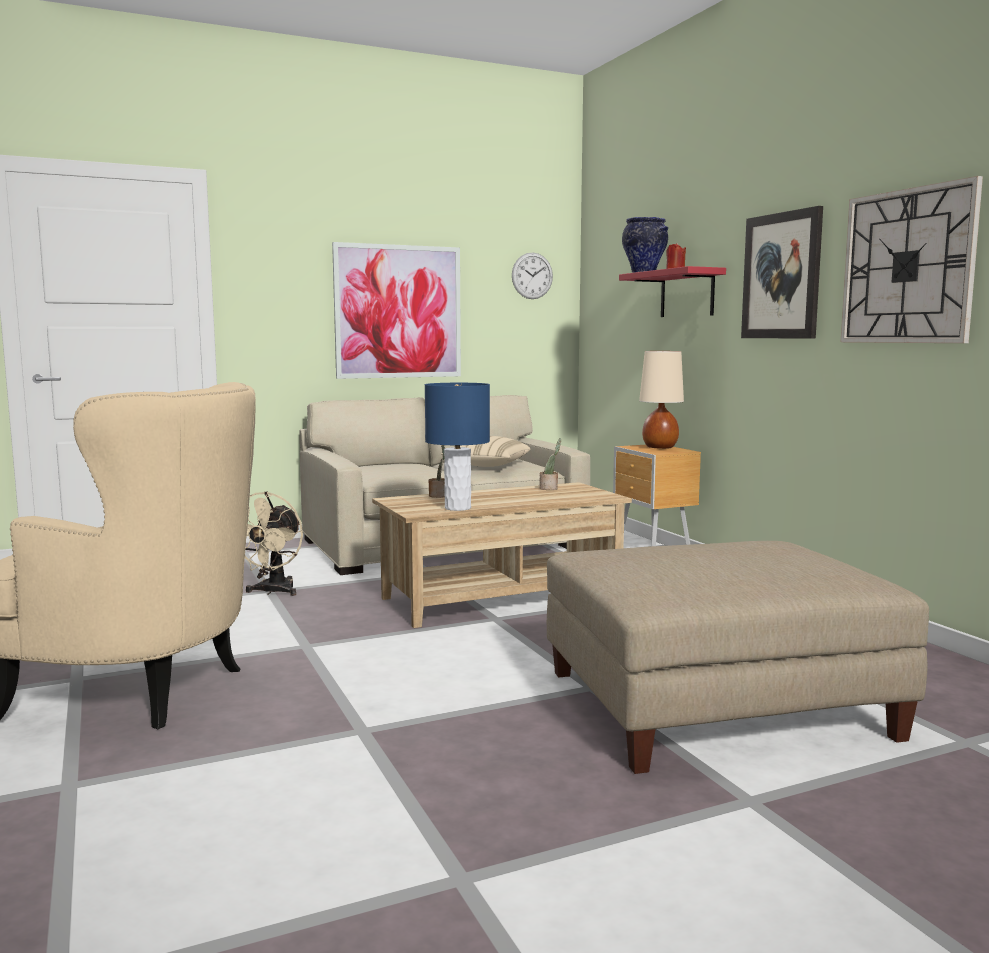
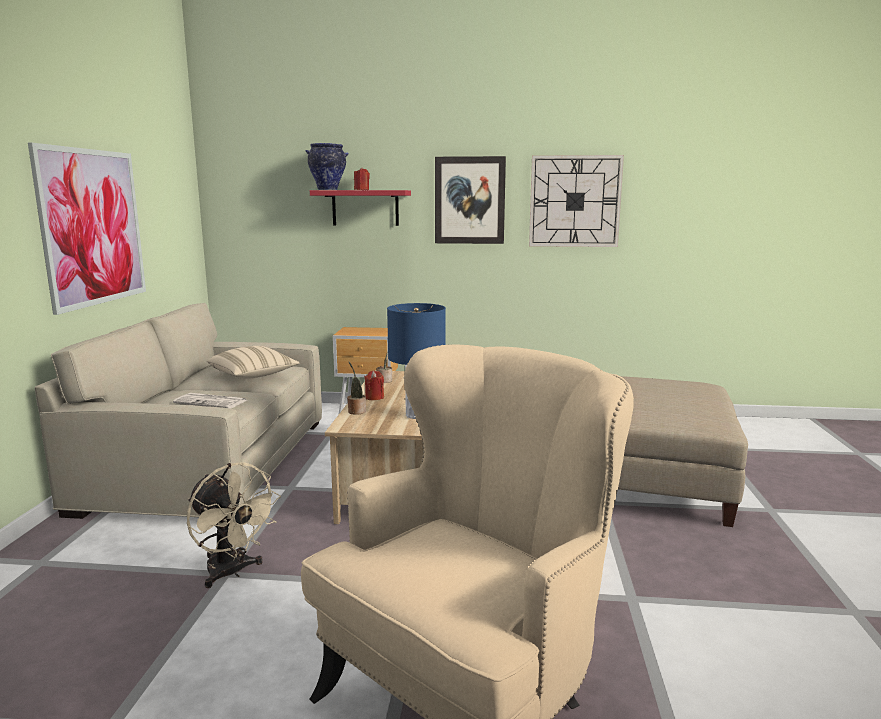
camera: 60 degrees left, 5 degrees up
(399, 471) = (212, 402): none -> newspaper
(488, 493) = (374, 397): none -> red candle
(532, 276) = (174, 183): wall clock -> none
(659, 447) = (362, 330): beige table lamp -> none

